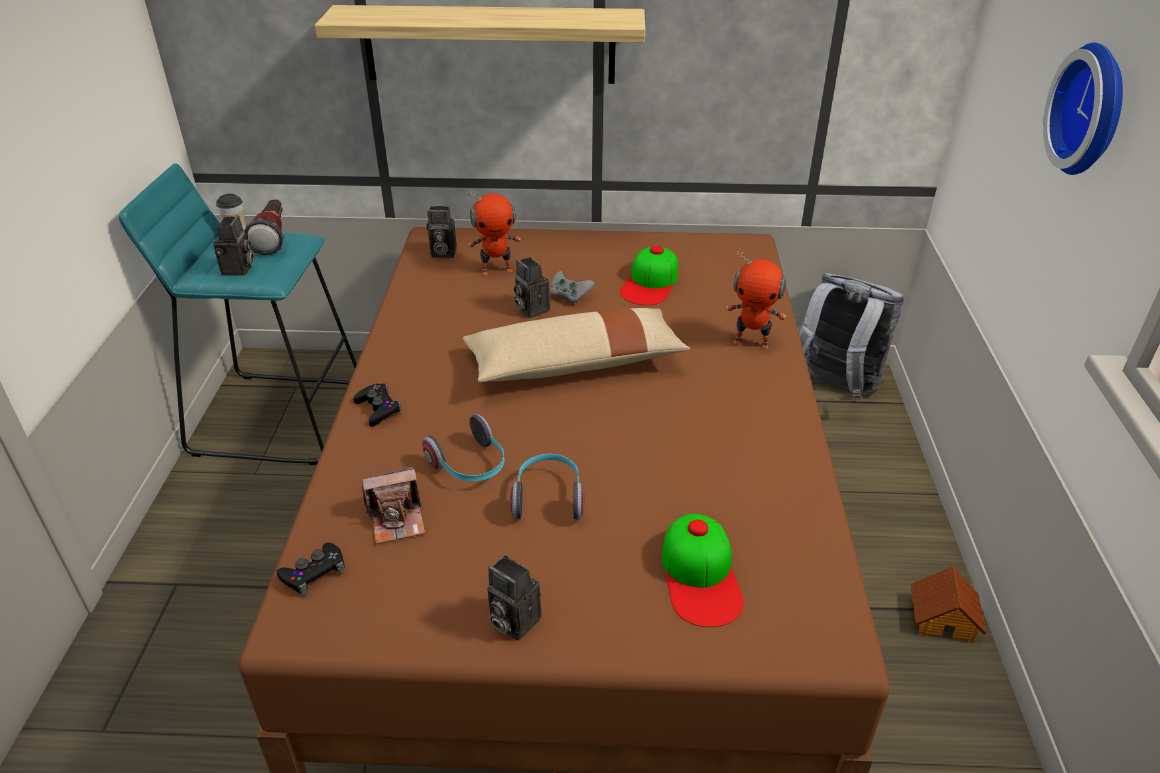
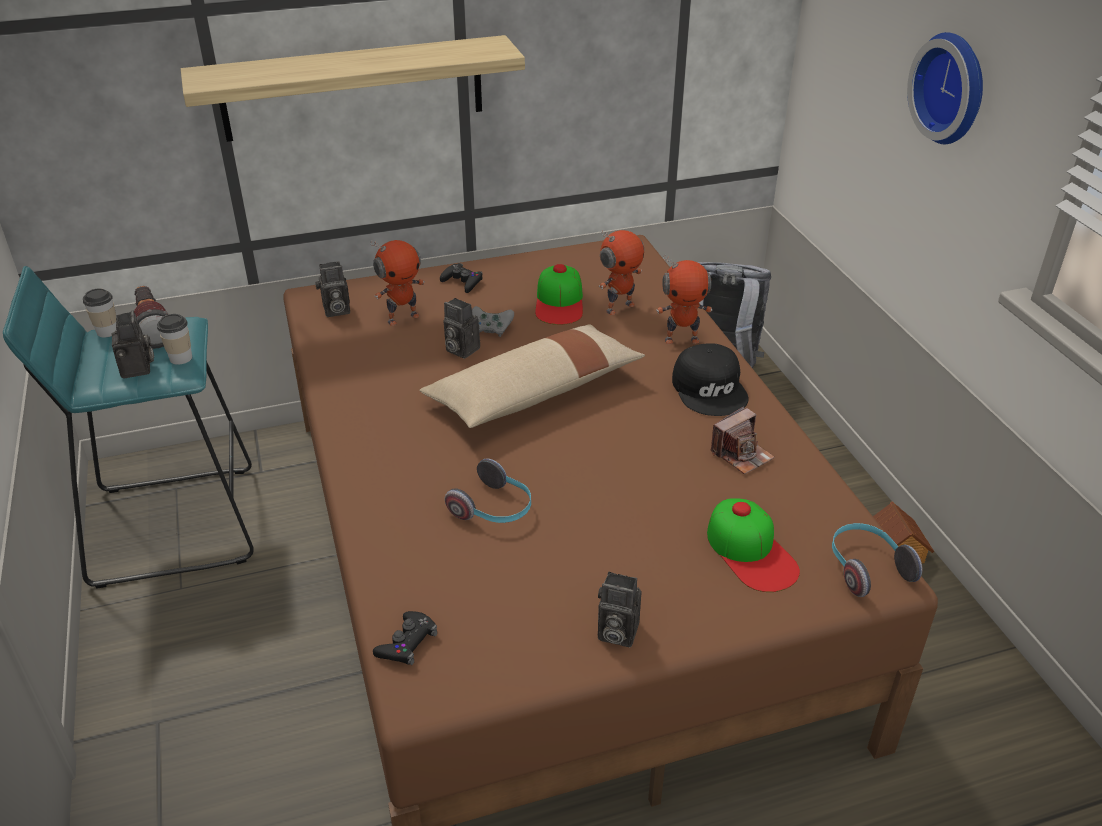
camera: 20 degrees left, 0 degrees up
(278, 267) = (181, 358): none -> cup
(378, 408) = (370, 477): black game controller -> black game controller (462, 282)
(397, 520) = (456, 575): camera -> camera (741, 454)
(548, 497) = (583, 519): headphones -> headphones (866, 568)
(706, 299) = (619, 307): none -> toy robot
(753, 398) = (710, 389): none -> black cap

